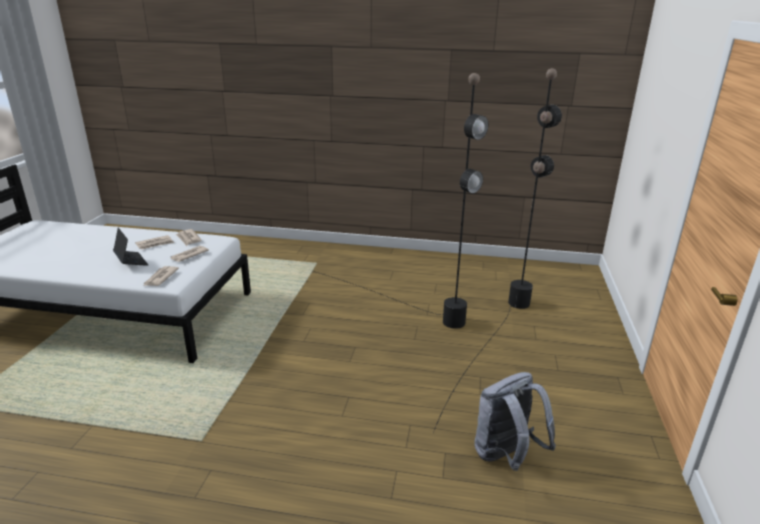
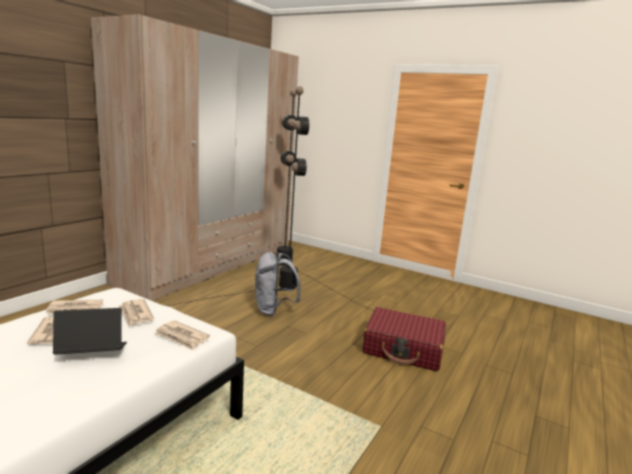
camera: 70 degrees left, 10 degrees down
(363, 438) = (403, 349): none -> red suitcase
(454, 268) = (212, 264): none -> beige wardrobe
(506, 456) = (432, 311): grey backpack -> grey backpack (274, 310)

